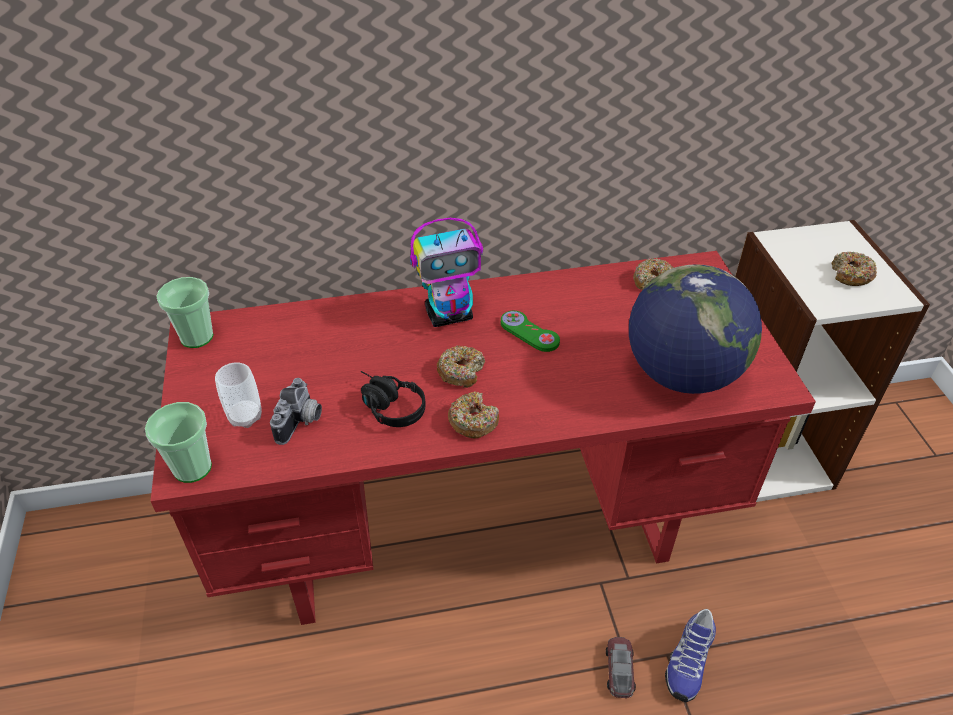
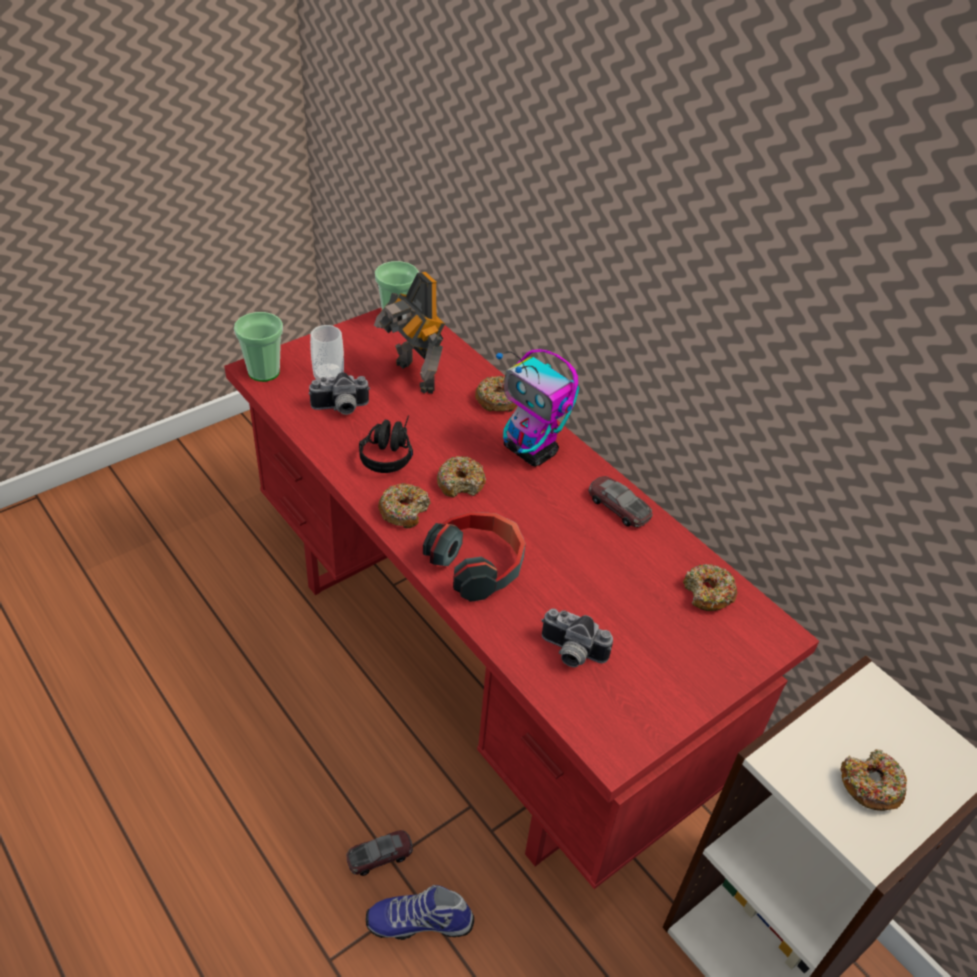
camera: 60 degrees right, 0 degrees up
(295, 355) = (413, 377): none -> toy robot
(370, 312) = (497, 400): none -> donut
(529, 332) = (547, 514): green game controller -> none
(543, 291) = (619, 506): none -> toy car
(564, 394) = (478, 565): none -> headphones
(682, 374) = (570, 653): globe -> camera

